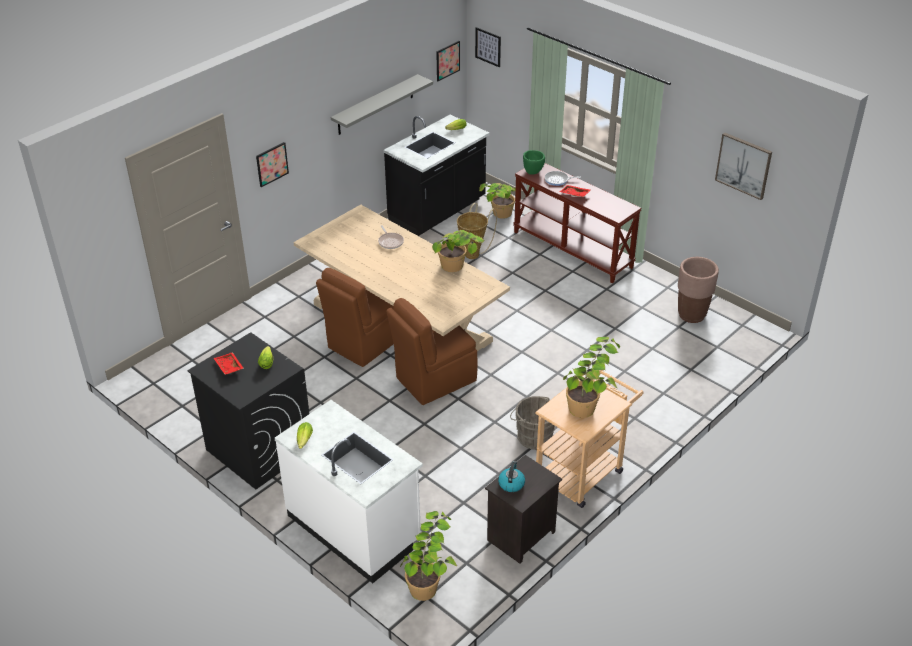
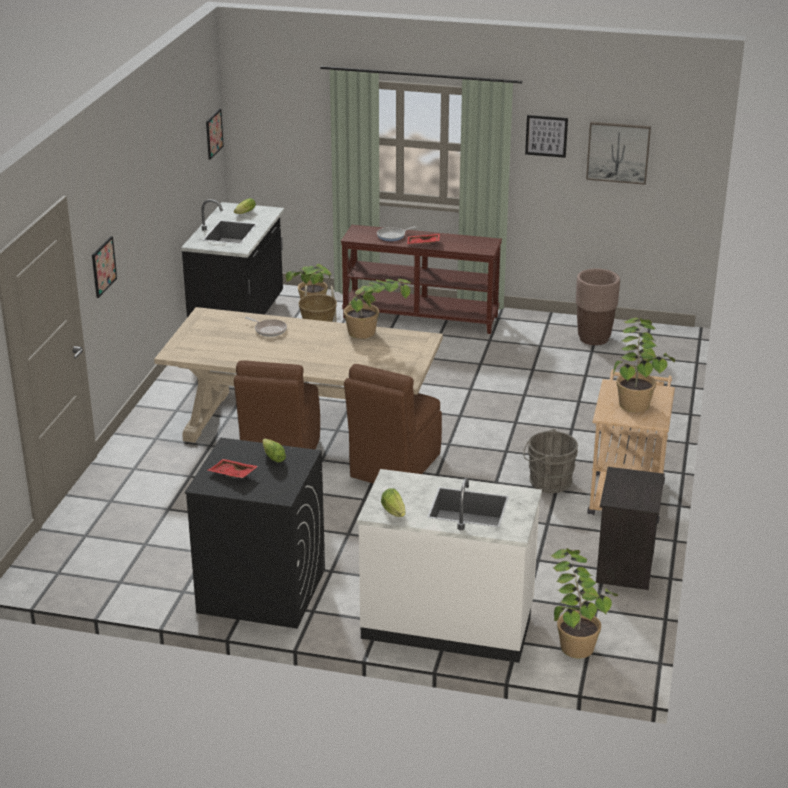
camera: 30 degrees left, 10 degrees down
(375, 105) = (170, 189): grey shelf -> none
(488, 47) = (257, 108): picture -> picture (546, 136)
(511, 483) = (621, 493): kettle -> none
(533, 171) = (358, 235): green bowl -> none

